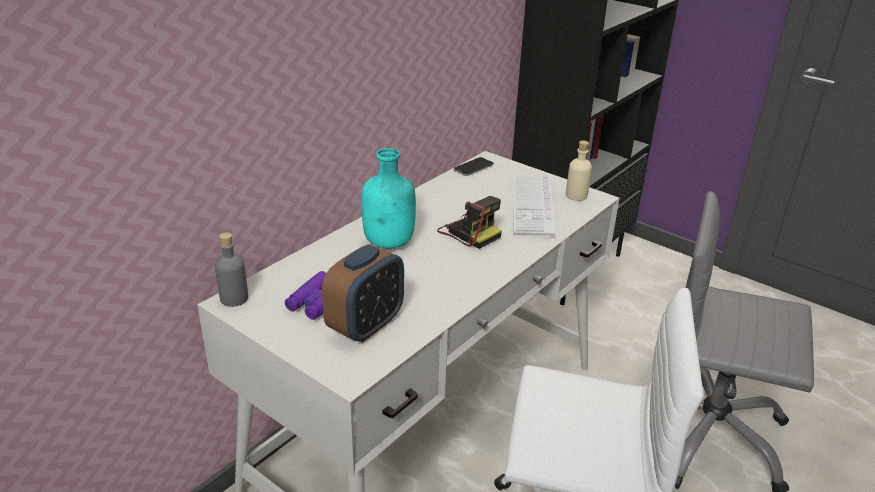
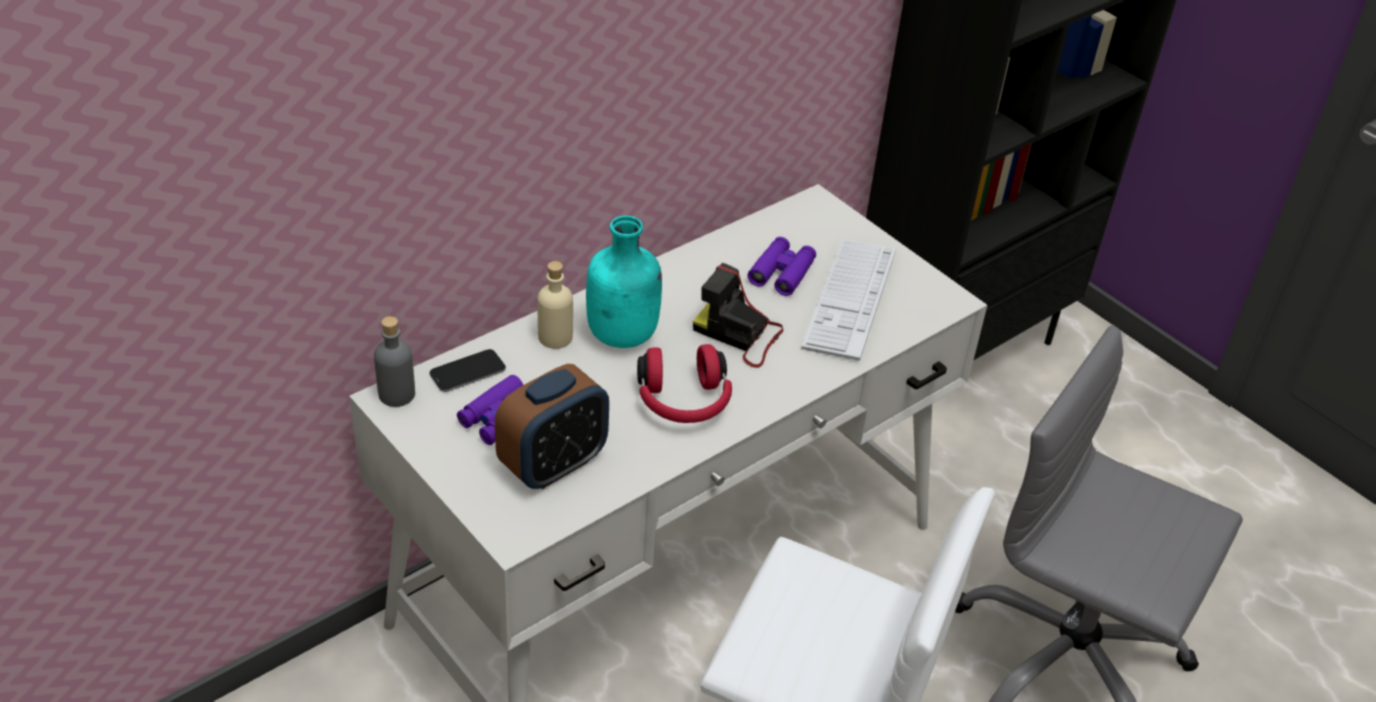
camera: 10 degrees right, 10 degrees up
(446, 275) = (684, 402): none -> red headphones
(469, 232) = (739, 335): camera -> camera turned 150 degrees clockwise
(473, 167) = (788, 215): phone -> phone (467, 372)
(482, 196) = (782, 273): none -> purple binoculars
(576, 195) = (922, 292): beige bottle -> beige bottle (555, 337)

